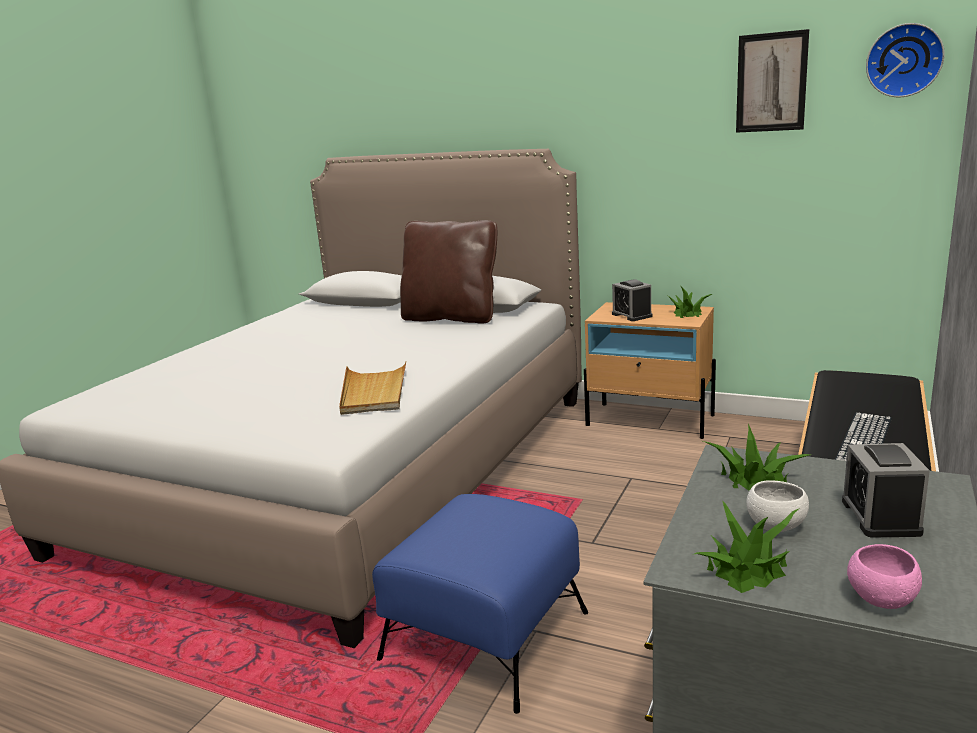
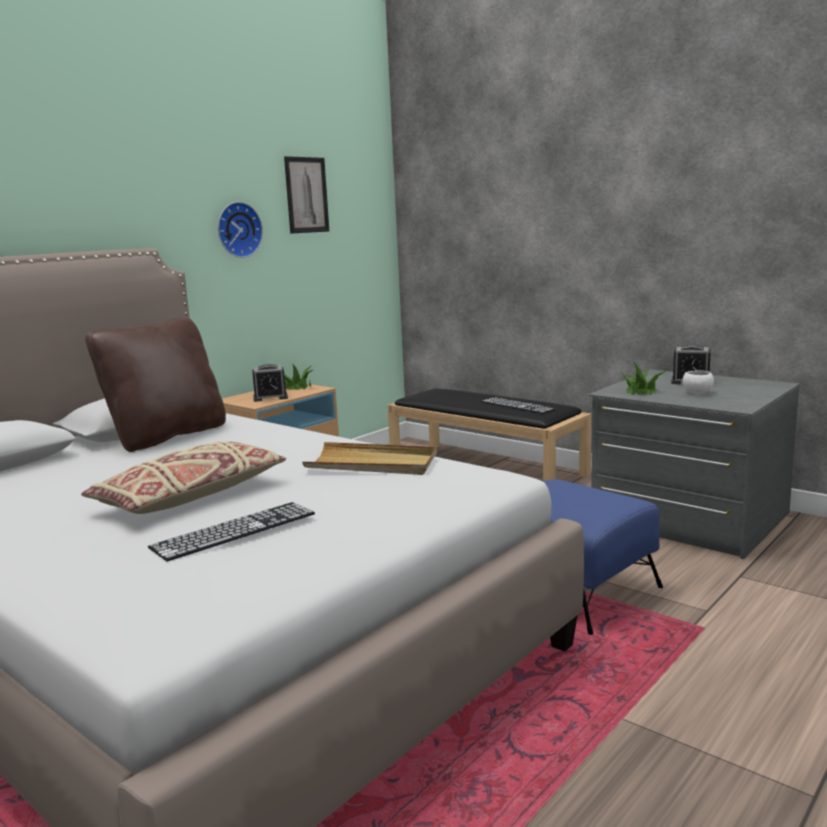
camera: 75 degrees left, 5 degrees down
(211, 384) = (235, 530): none -> keyboard
(294, 359) = (191, 496): none -> beige pillow
(748, 569) = (740, 400): potted plant -> none
(881, 599) = (765, 389): pink bowl -> none
(904, 60) = (369, 186): wall clock -> wall clock (237, 230)

